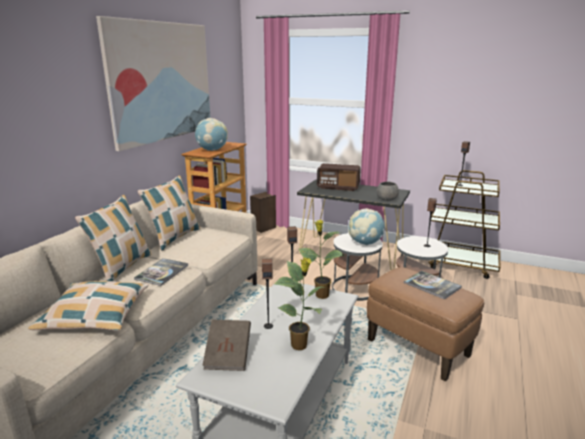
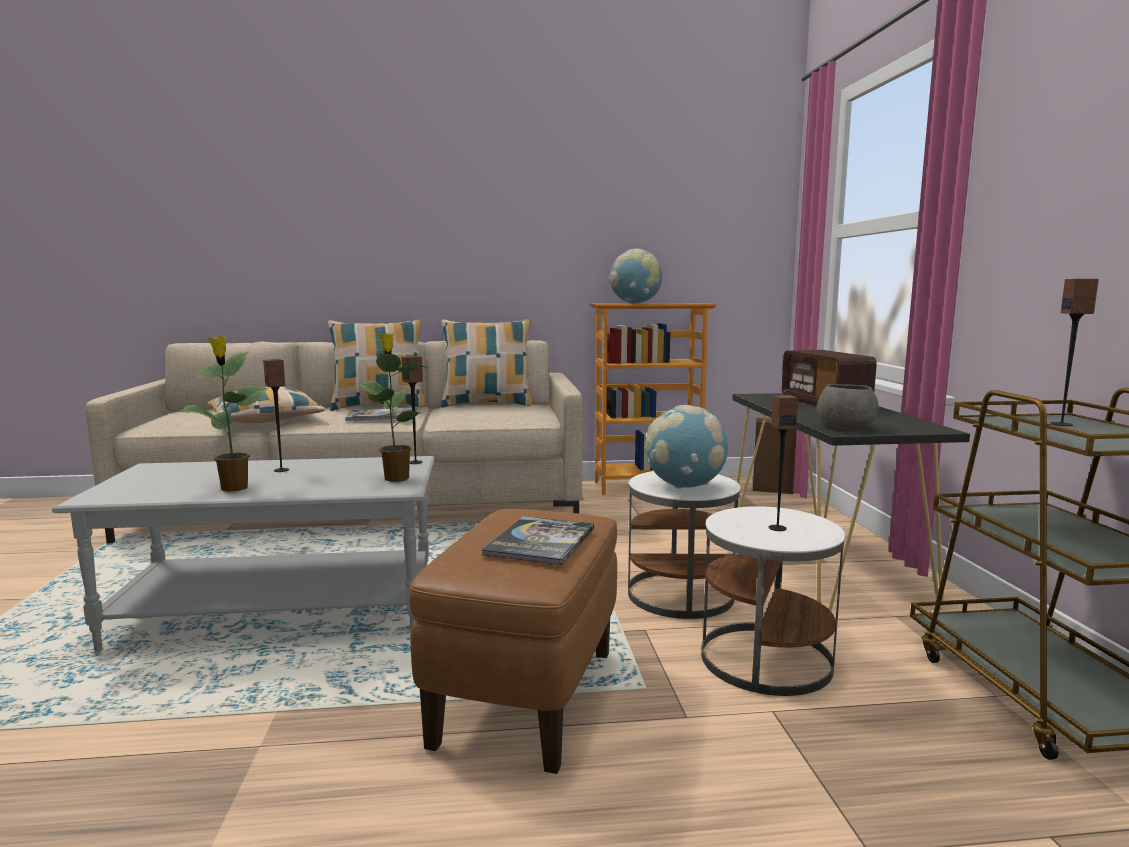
camera: 60 degrees right, 10 degrees down
(162, 82) = (565, 190): picture -> none
(228, 355) = (199, 468): brown book -> none

